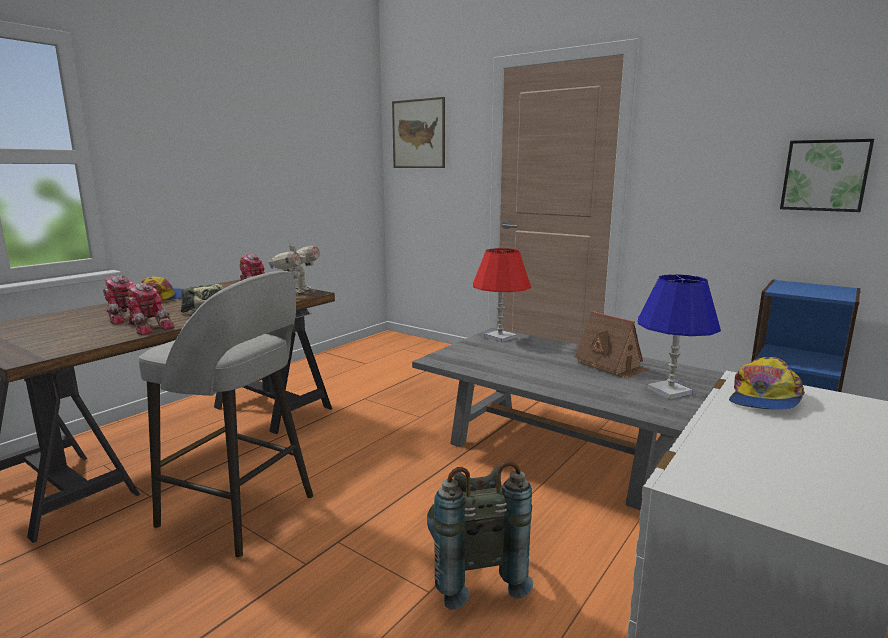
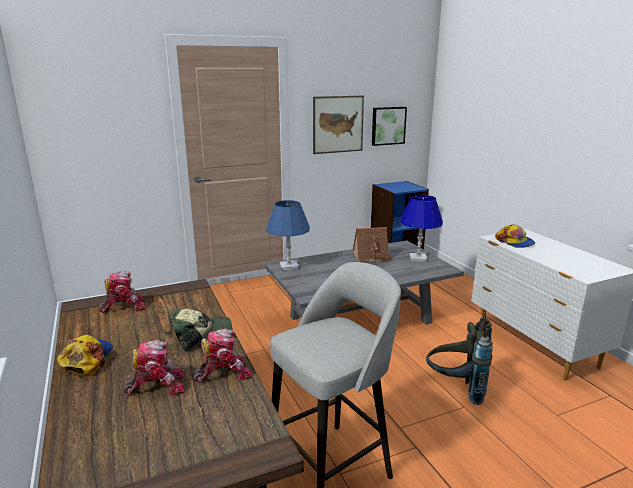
camera: 60 degrees left, 5 degrees up
(297, 291) = (175, 291): toy robot -> none
(418, 134) = (77, 102): picture -> picture (338, 124)
(500, 337) = (289, 266): red table lamp -> blue table lamp

